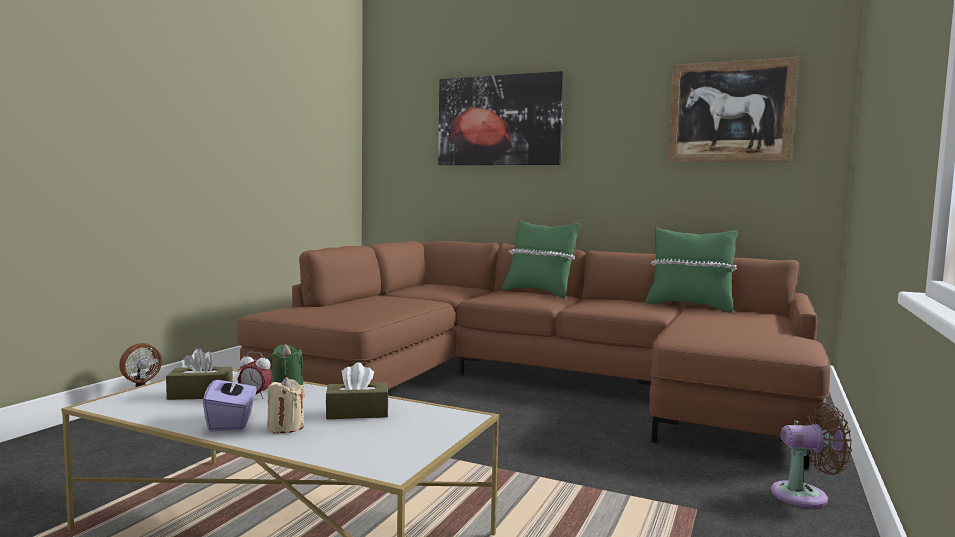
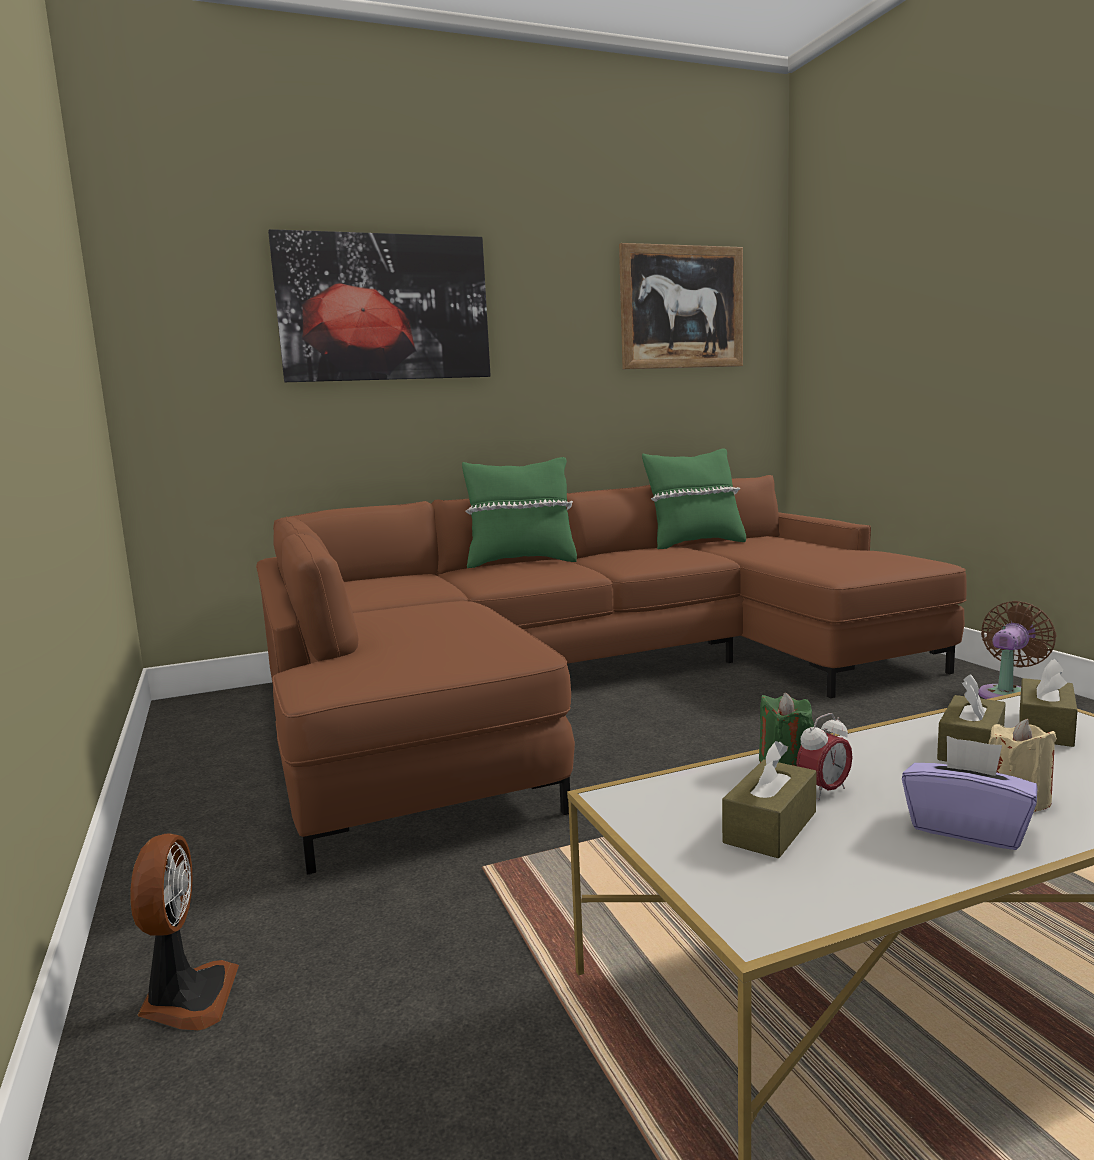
camera: 45 degrees left, 5 degrees up
(422, 424) = (1045, 728): none -> brown tissue box

